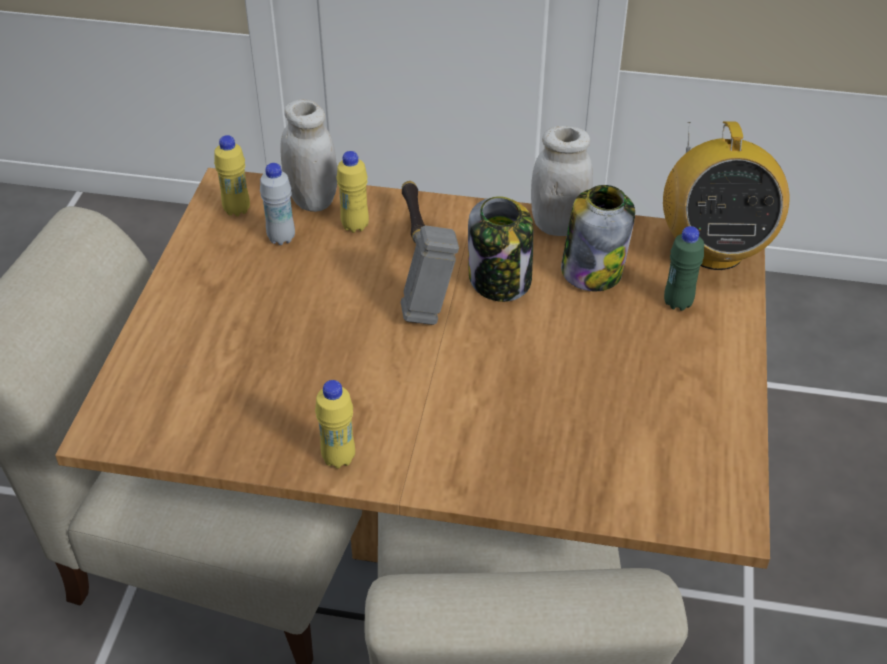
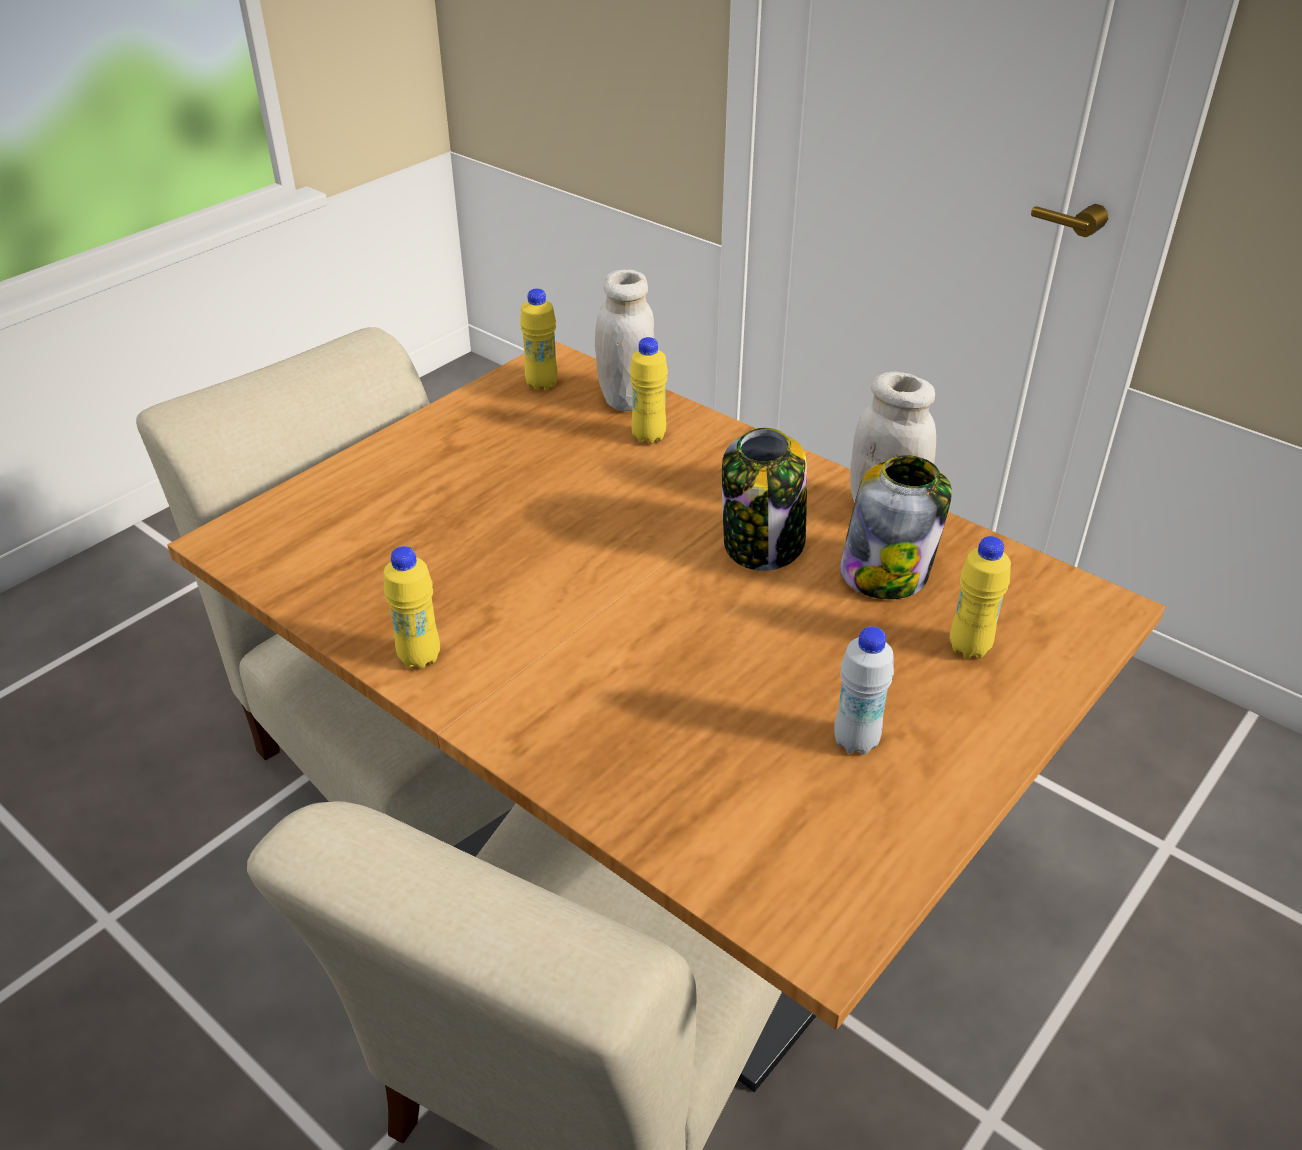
camera: 30 degrees right, 5 degrees down
(281, 238) = (561, 424): white bottle -> white bottle (855, 741)
(420, 268) = (682, 501): hammer -> none
(678, 303) = (969, 648): green bottle -> yellow bottle
(714, 250) = (1070, 606): radio -> none

